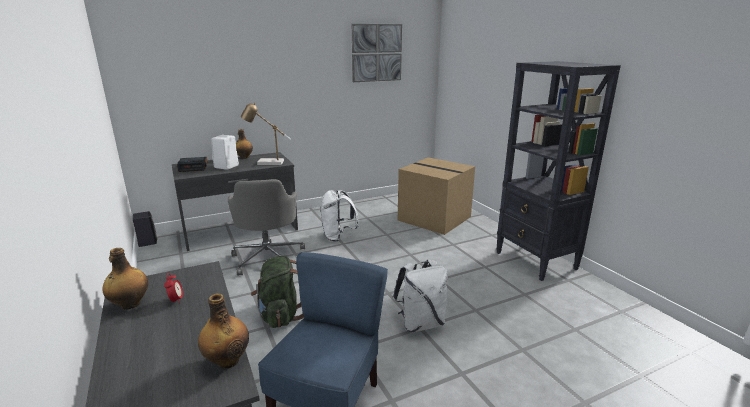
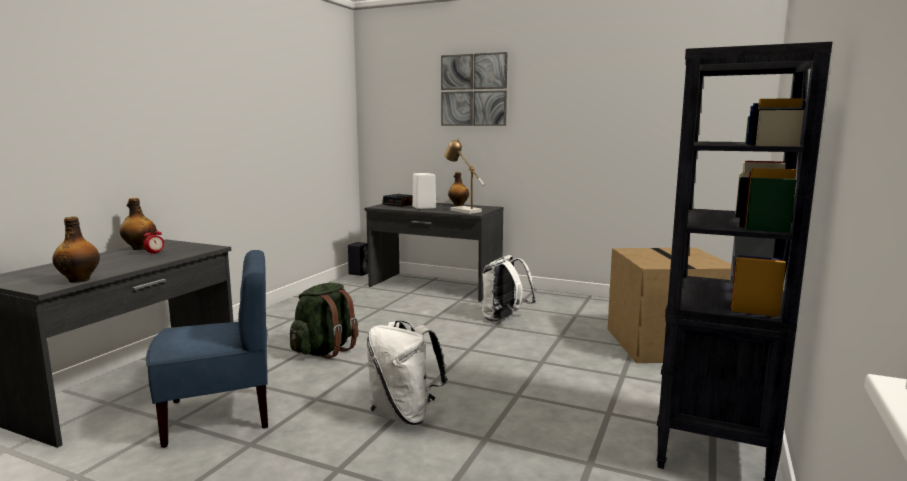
camera: 50 degrees right, 10 degrees down
(268, 258) = (408, 311): grey office chair -> none
(376, 53) = (652, 86): picture -> picture (473, 90)

